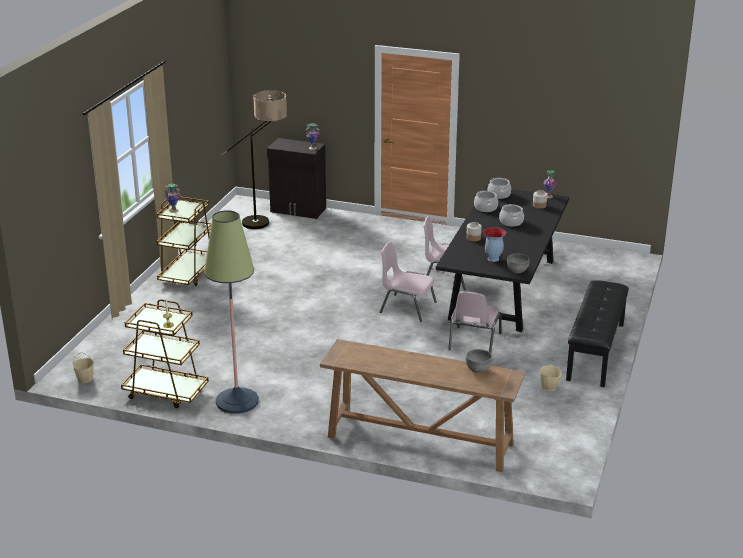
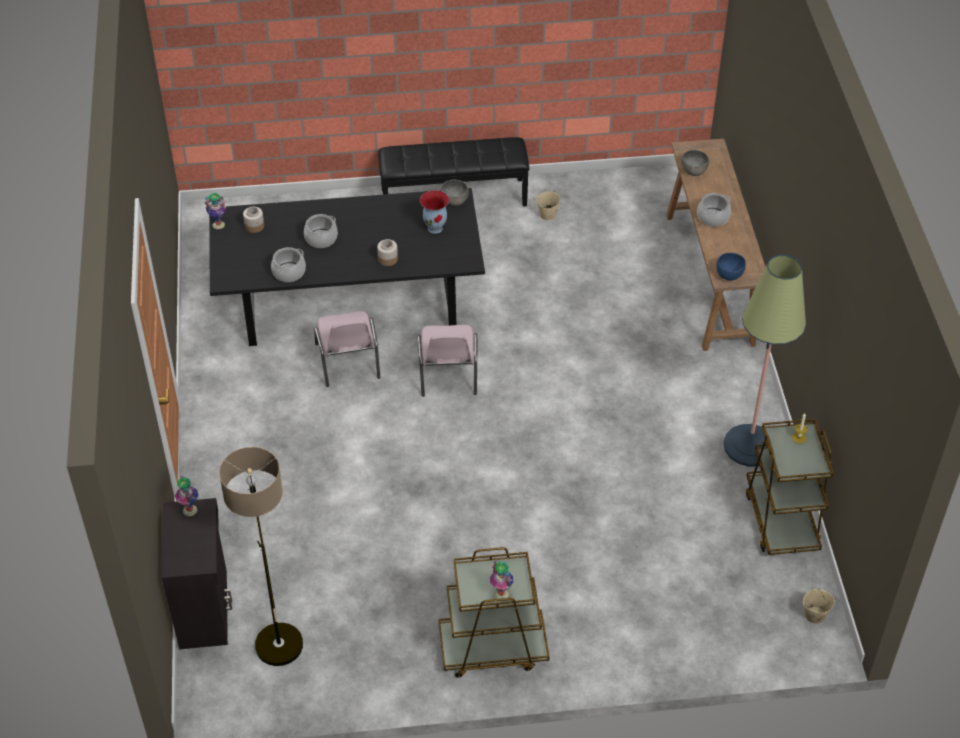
camera: 115 degrees left, 20 degrees up
(344, 348) = (729, 275): none -> blue bowl
(473, 342) = (493, 293): pink chair -> none
(499, 195) = (237, 271): cooking pot -> cooking pot (712, 217)

